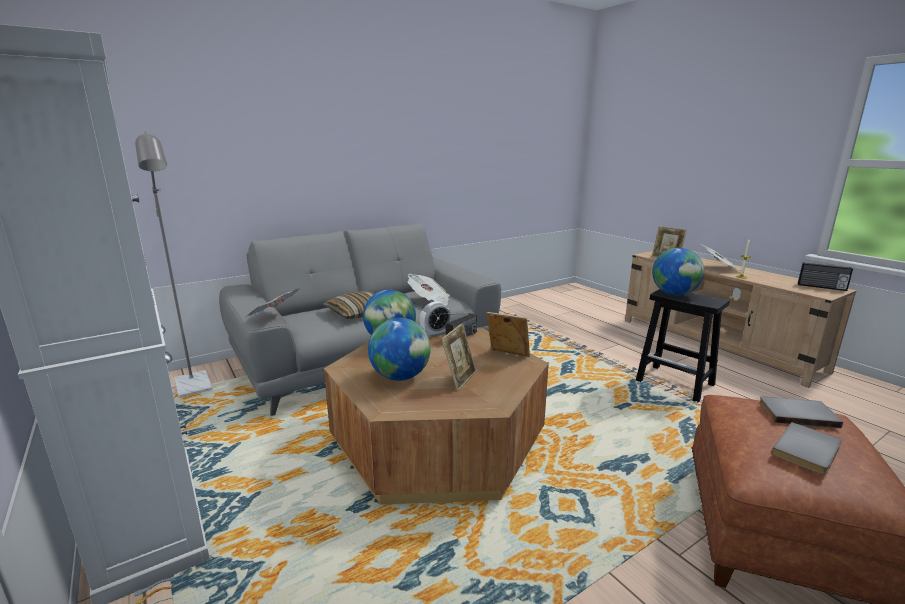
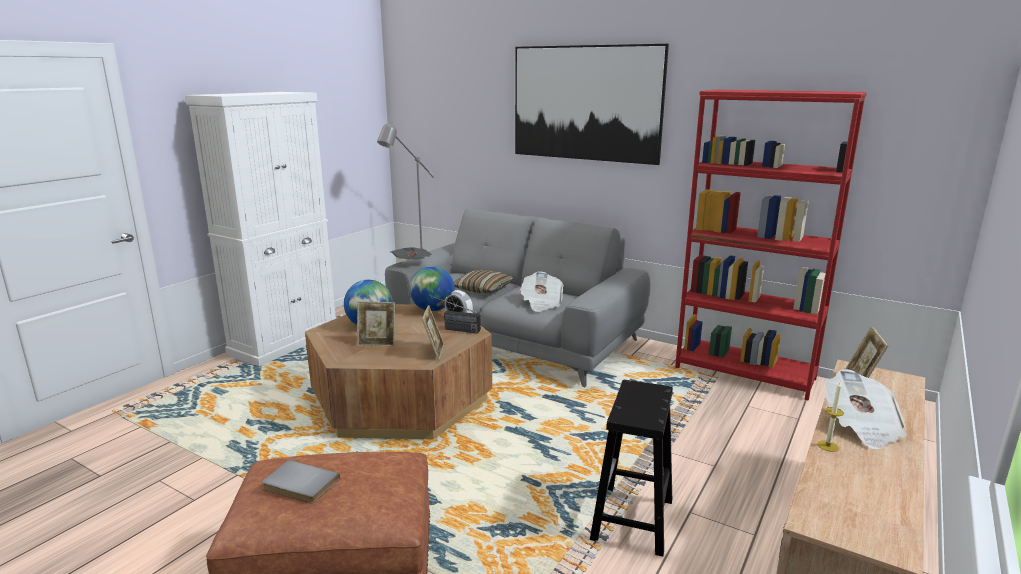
camera: 65 degrees right, 0 degrees up
(358, 111) = (585, 103): none -> picture
(511, 305) = (745, 373): none -> red bookcase
(674, 294) = (640, 393): globe -> none
(796, 413) = (373, 486): grey book -> none
(821, 287) = (877, 528): radio -> none

